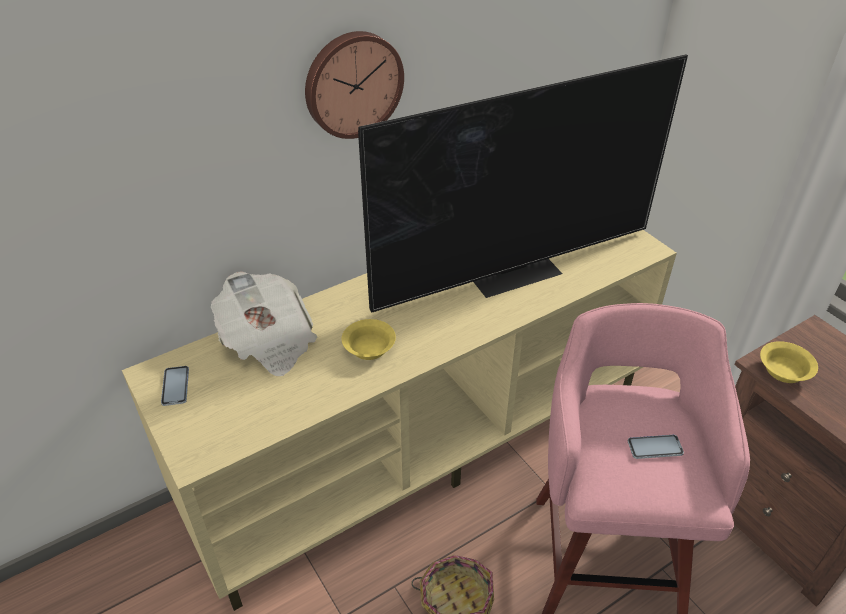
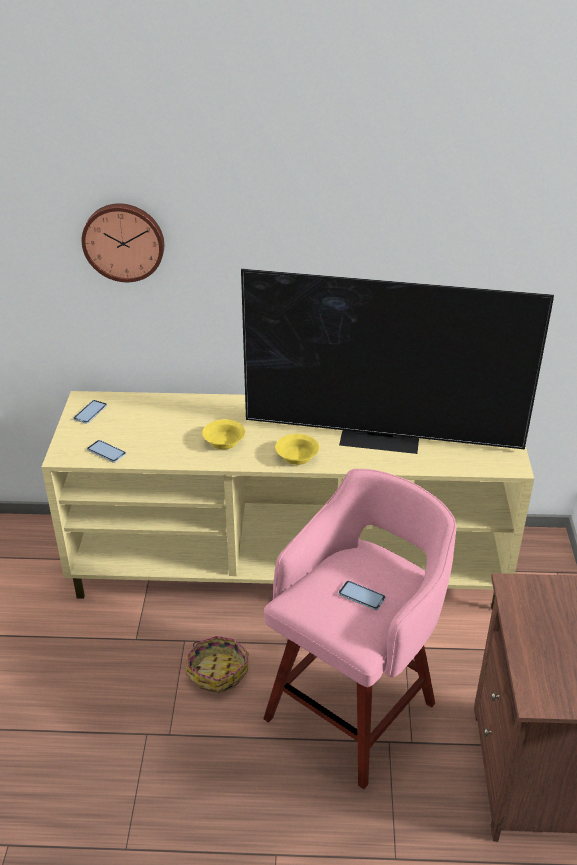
camera: 35 degrees right, 5 degrees down
(246, 427) = (106, 452): none -> phone
(268, 342) = (167, 411): newspaper -> none
(352, 84) = (275, 240): wall clock -> wall clock (124, 241)
(782, 371) = (521, 597): yellow bowl -> yellow bowl (296, 456)

